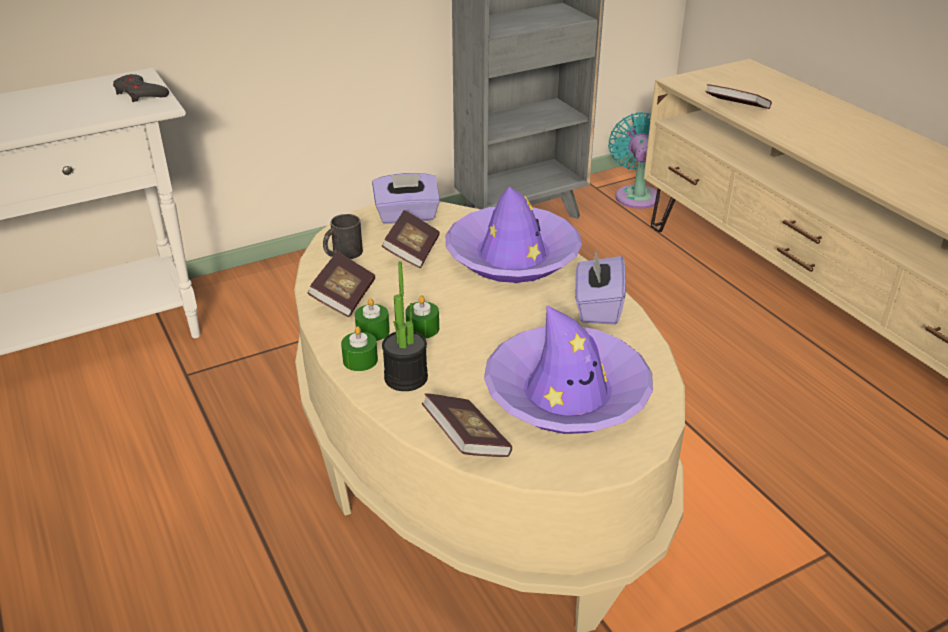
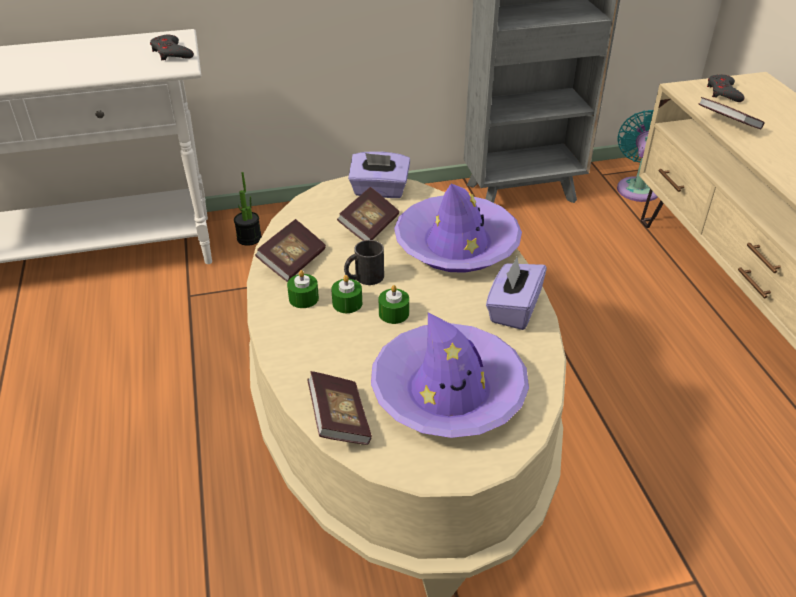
camera: 15 degrees right, 5 degrees up
(342, 254) = (309, 219): black mug -> black mug (364, 277)
(360, 360) = (281, 324): green candle -> green candle (394, 313)
(406, 378) = (313, 348): potted plant -> potted plant (249, 238)
(719, 81) = (723, 92): none -> grey game controller

